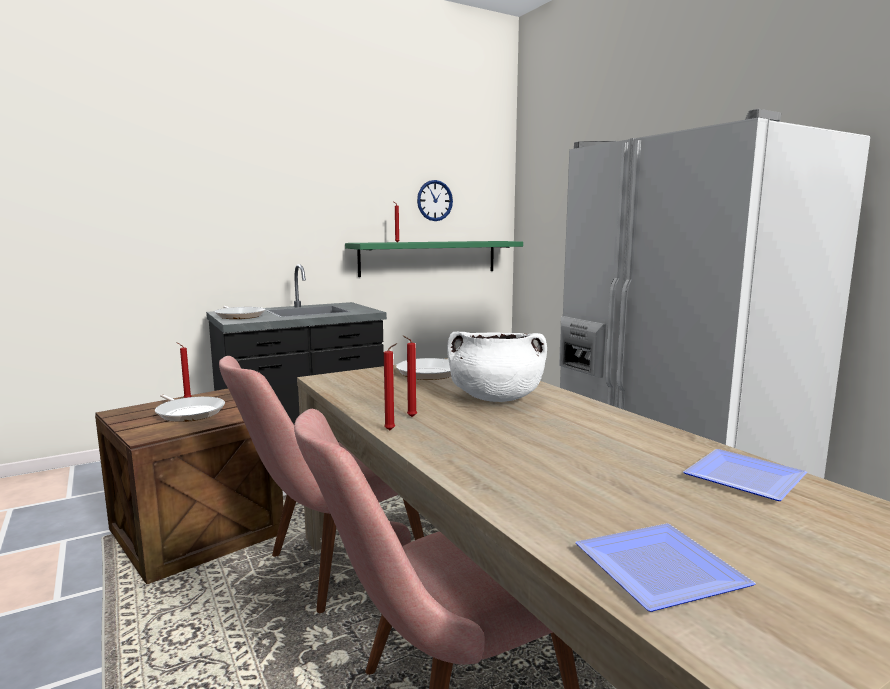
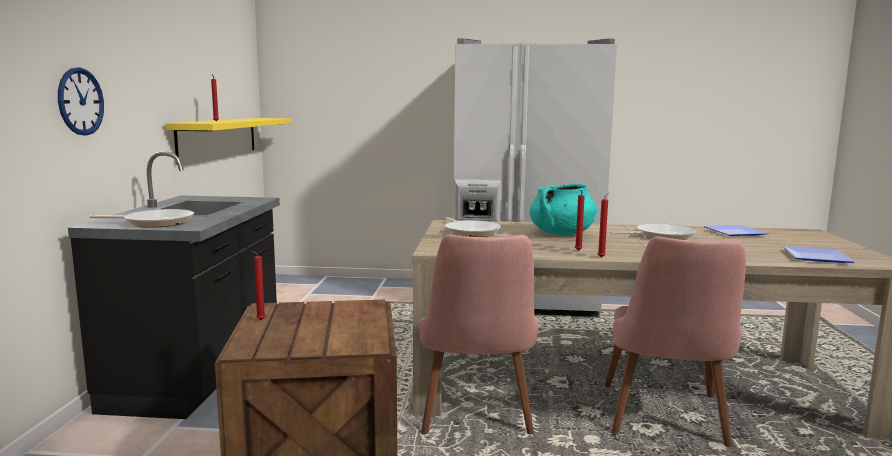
camera: 55 degrees left, 0 degrees up
(189, 413) = (317, 324): frying pan -> frying pan (661, 236)
(429, 257) = (218, 138): green shelf -> yellow shelf
(434, 200) = (218, 73): wall clock -> wall clock (80, 101)
(495, 398) = (561, 233): white cooking pot -> turquoise cooking pot

